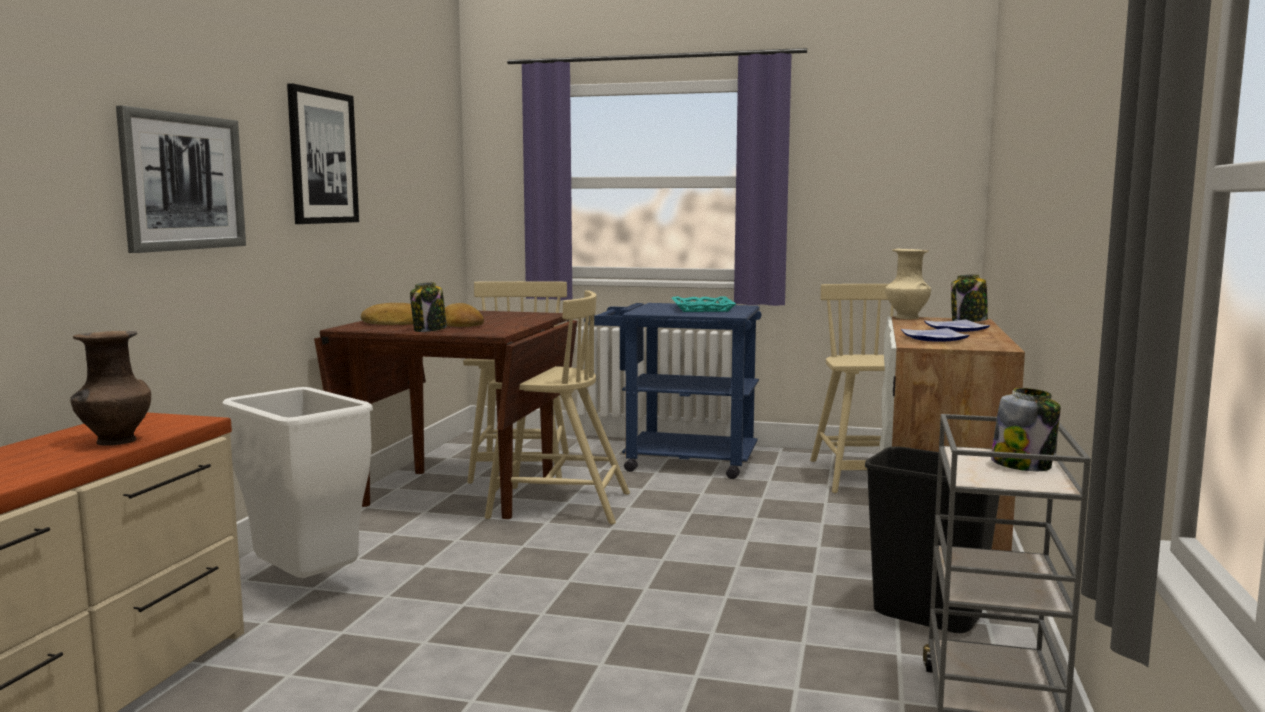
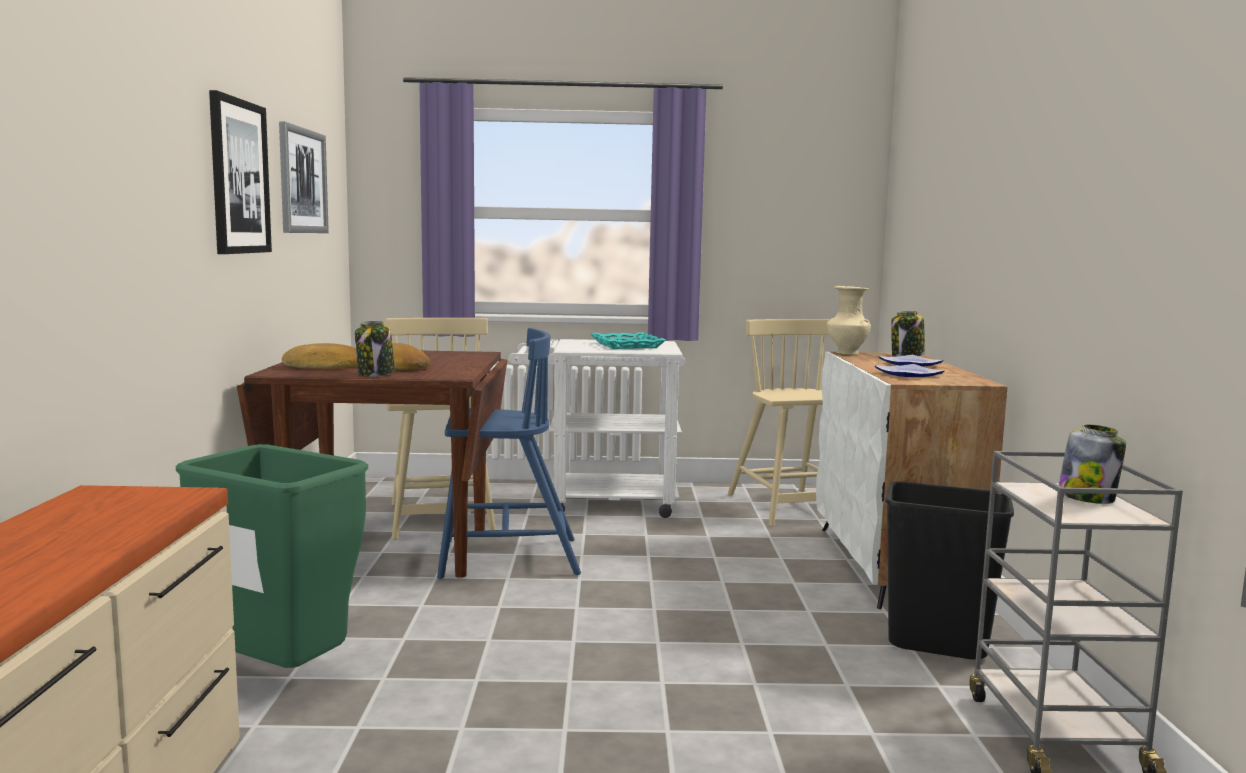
camera: 15 degrees left, 0 degrees up
(114, 442) = (114, 527): brown vase -> none
(183, 182) = (120, 203): picture -> picture (302, 181)
(306, 587) = (280, 677): white trash can -> green trash can
(557, 505) = (506, 558): beige chair -> blue chair
(676, 461) = (598, 502): blue cart -> white cart

